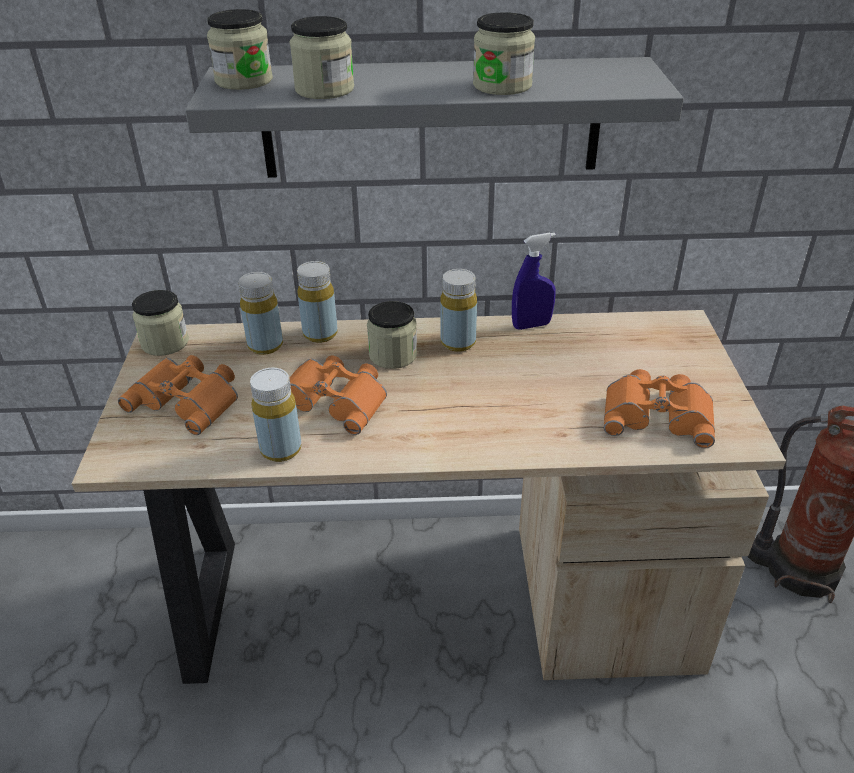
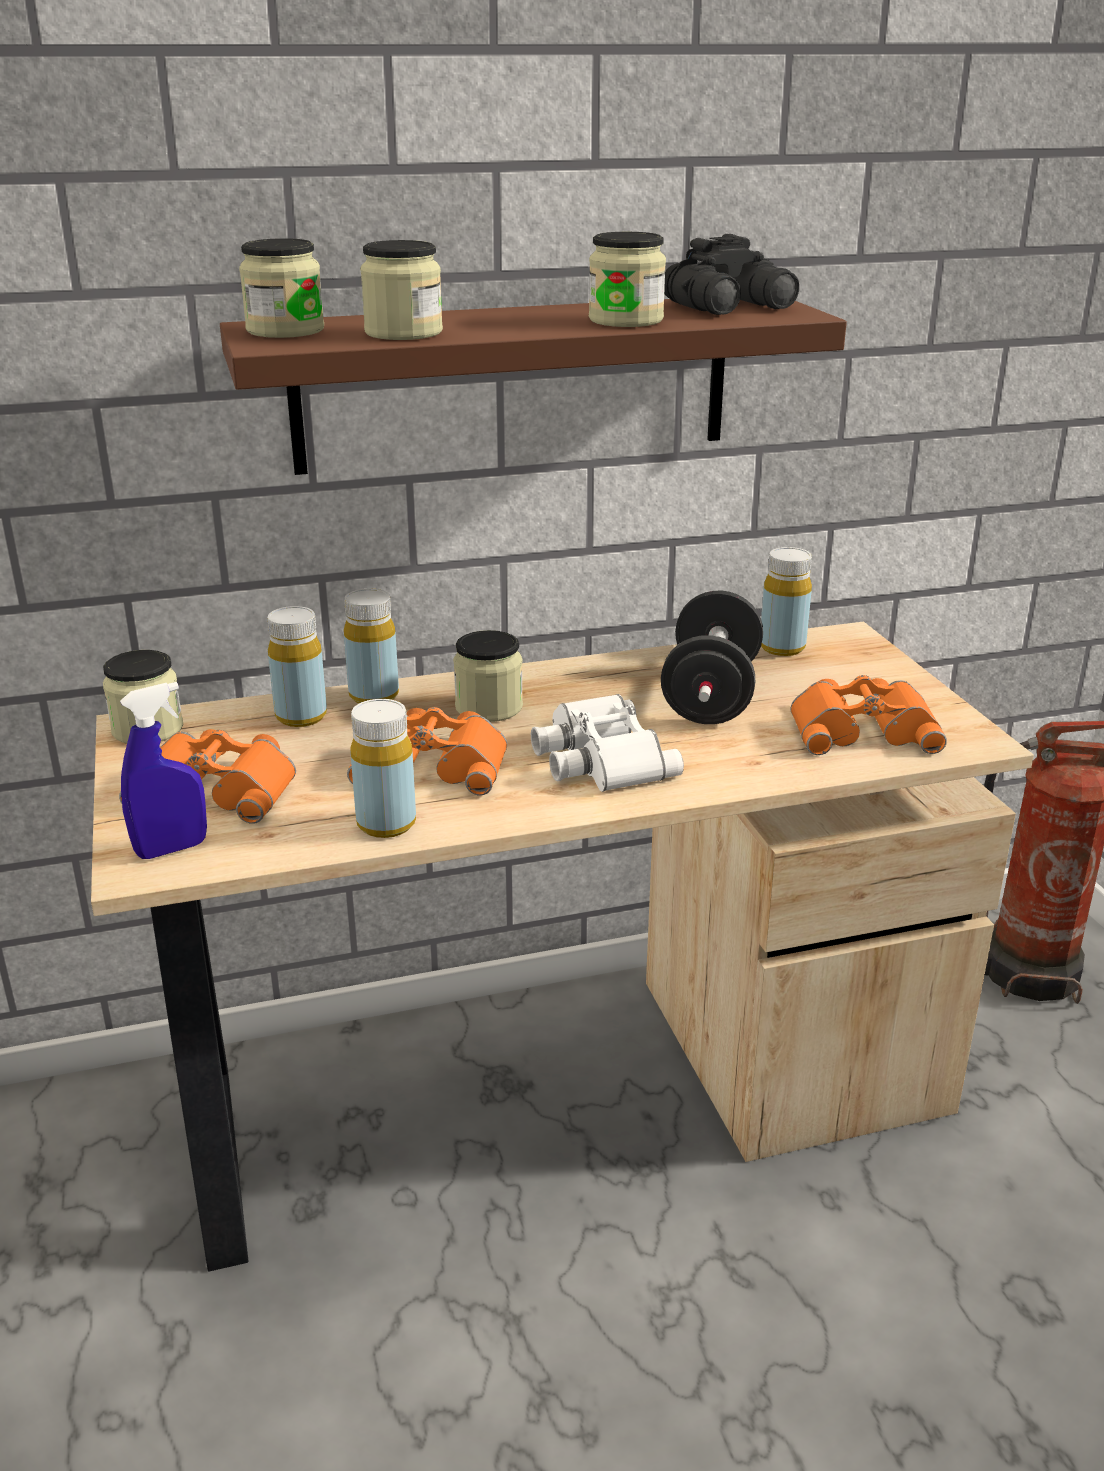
camera: 15 degrees left, 10 degrees down
(431, 119) = (514, 383): grey shelf -> brown shelf
(450, 412) = (598, 757): none -> white binoculars
(458, 342) = (570, 685): yellow bottle -> yellow bottle (782, 647)
(531, 325) = (657, 657): blue spray bottle -> blue spray bottle (171, 849)
(555, 366) = (711, 696): none -> black dumbbell
(600, 73) = (732, 306): none -> black binoculars

